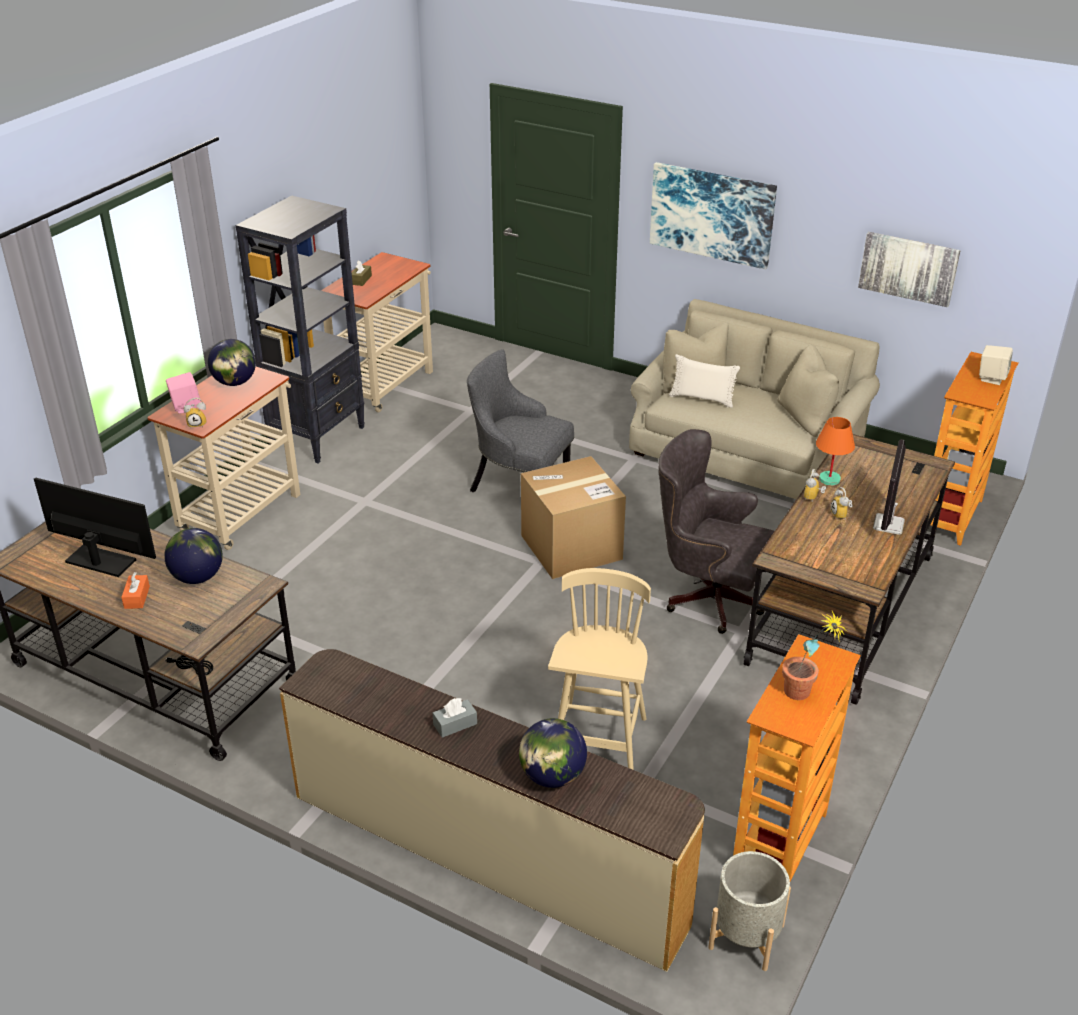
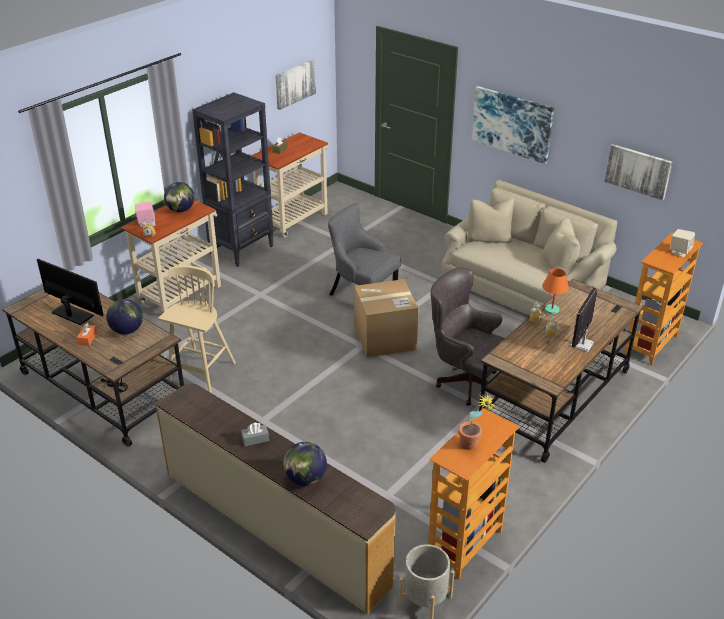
camera: 10 degrees right, 0 degrees up
(373, 178) = (295, 84): none -> picture
(598, 745) = (365, 467): beige stool -> beige stool (201, 373)
(702, 399) = (491, 248): white pillow -> none

